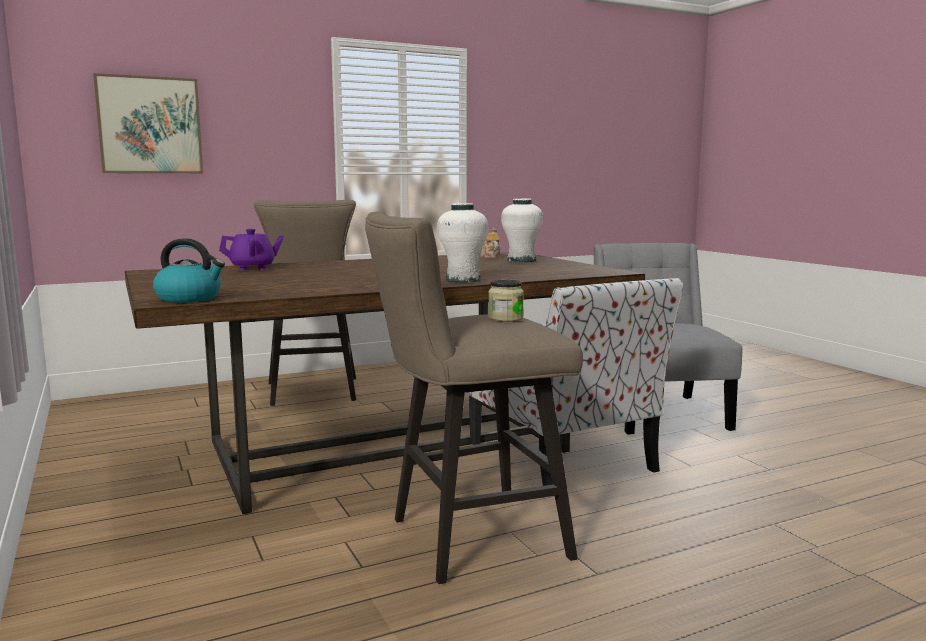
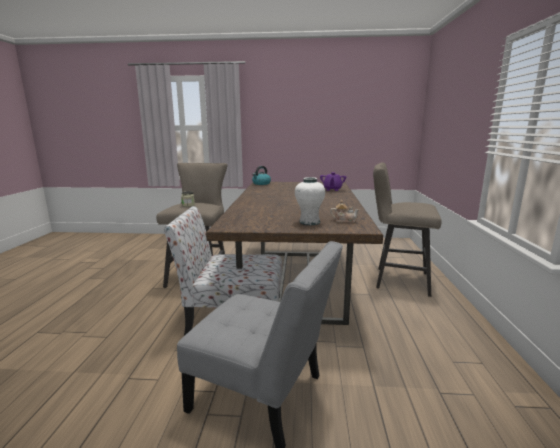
camera: 120 degrees right, 5 degrees up
(150, 125) = (441, 119): picture -> none
(462, 280) = (248, 203): white vase -> none

